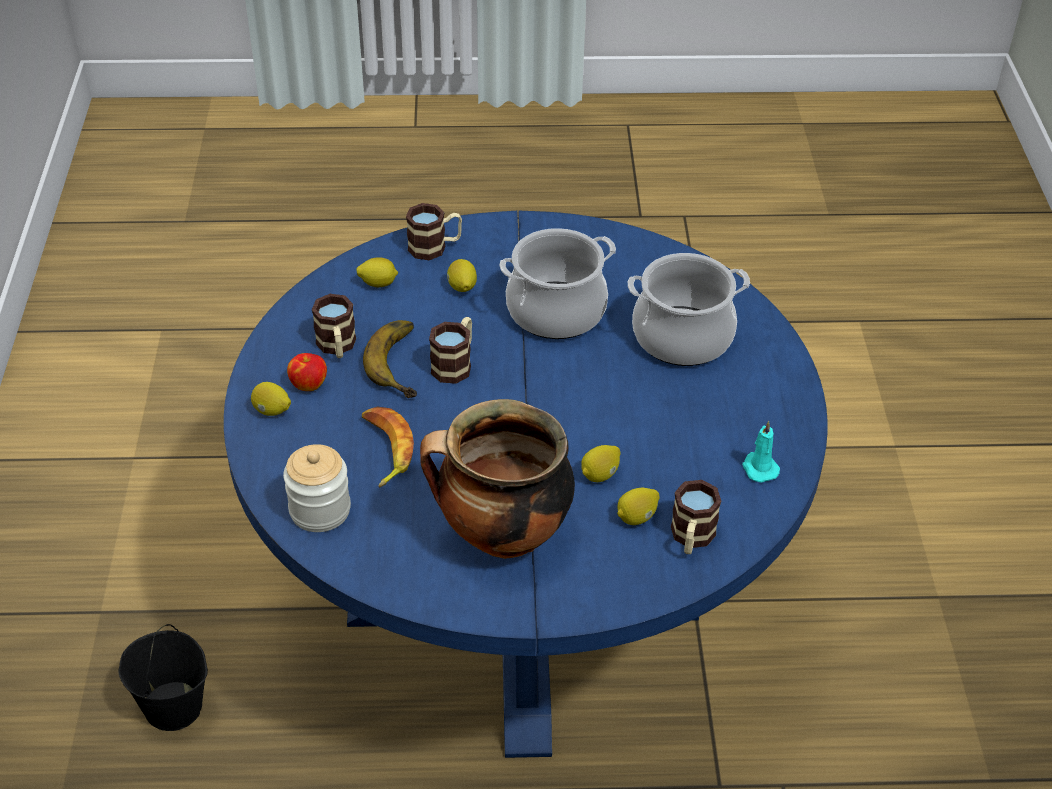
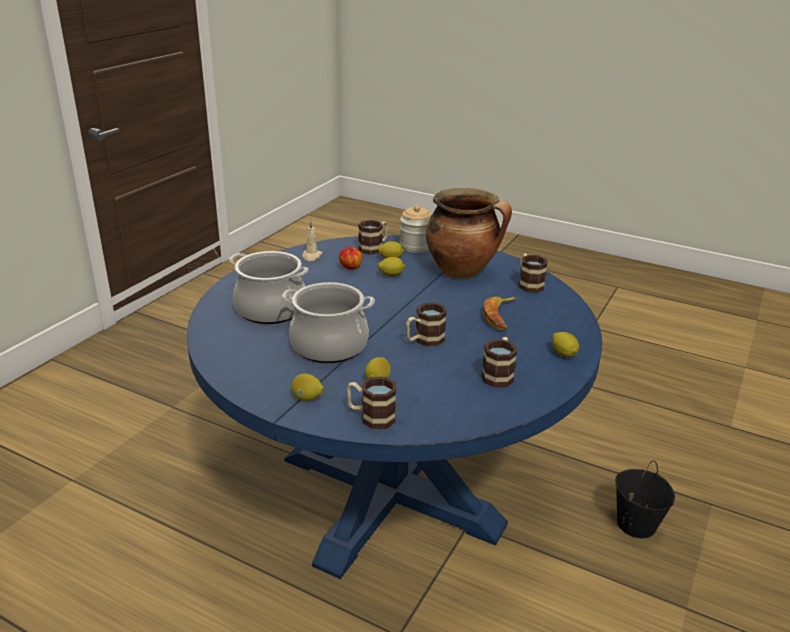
camera: 150 degrees left, 15 degrees down
(308, 384) = (531, 360): apple -> apple (350, 268)
(320, 510) = (554, 304): jar -> jar (415, 246)
(378, 283) = (439, 405): lemon -> lemon (307, 398)
(380, 548) = (528, 284): none -> mug
(405, 362) = (457, 351): banana -> none
(759, 468) = (311, 256): turquoise candle -> beige candle

